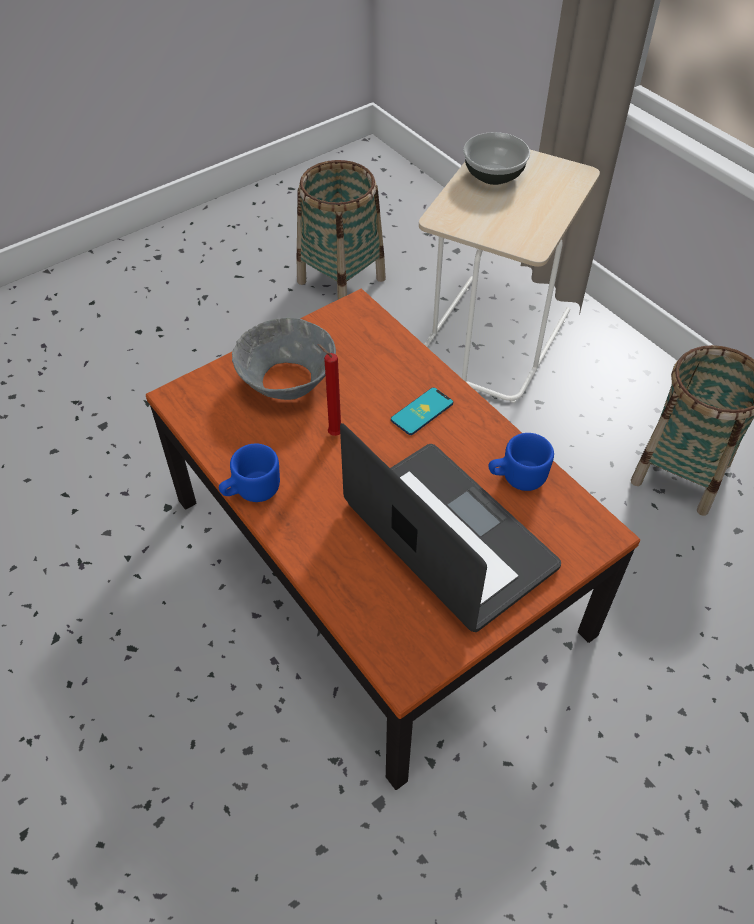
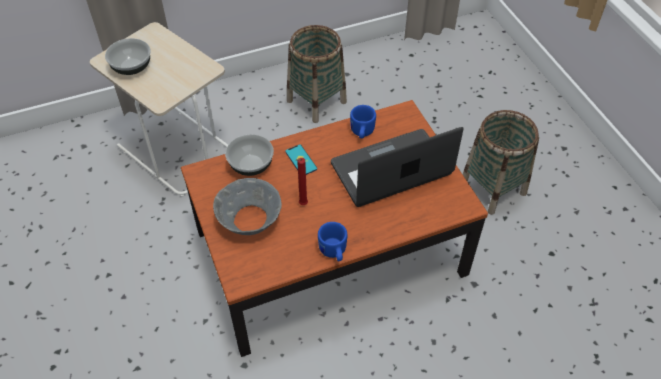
camera: 75 degrees left, 0 degrees up
(341, 280) = (73, 219): basket -> basket (492, 188)
(390, 356) = (250, 165): none -> bowl

